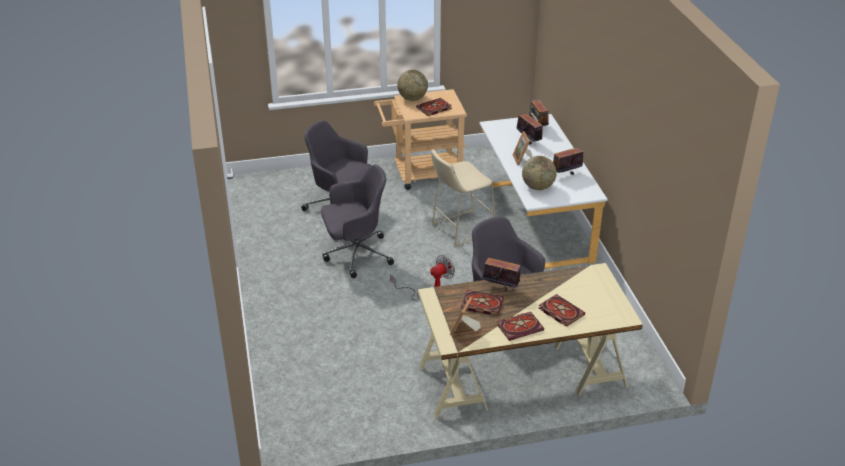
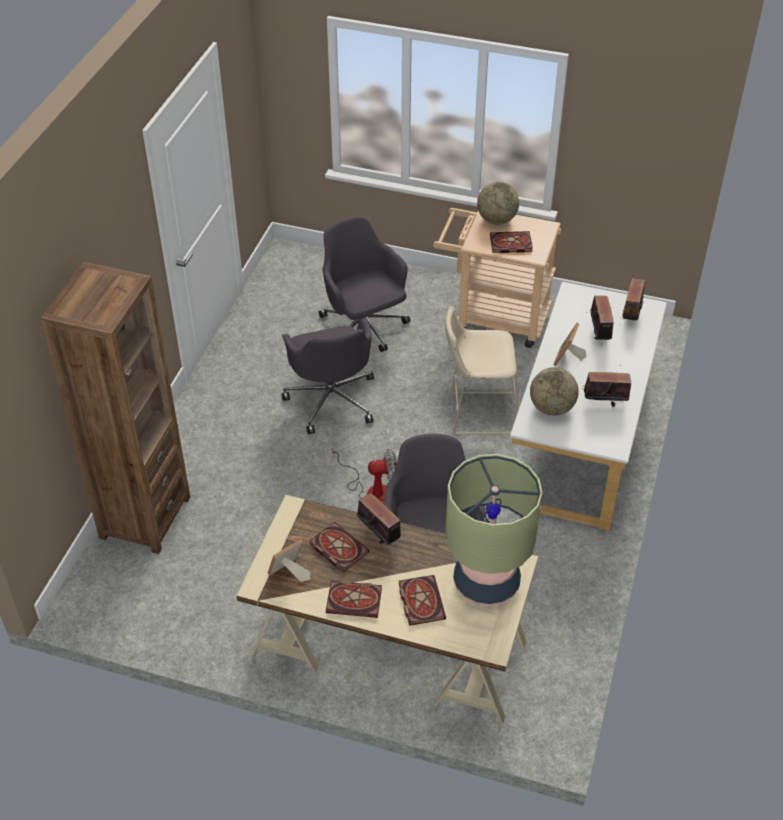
camera: 30 degrees right, 10 degrees up
(284, 370) = (145, 517): none -> brown bookcase
(355, 254) = (332, 399): grey office chair -> grey office chair turned 60 degrees clockwise
(589, 287) = (486, 582): none -> table lamp

